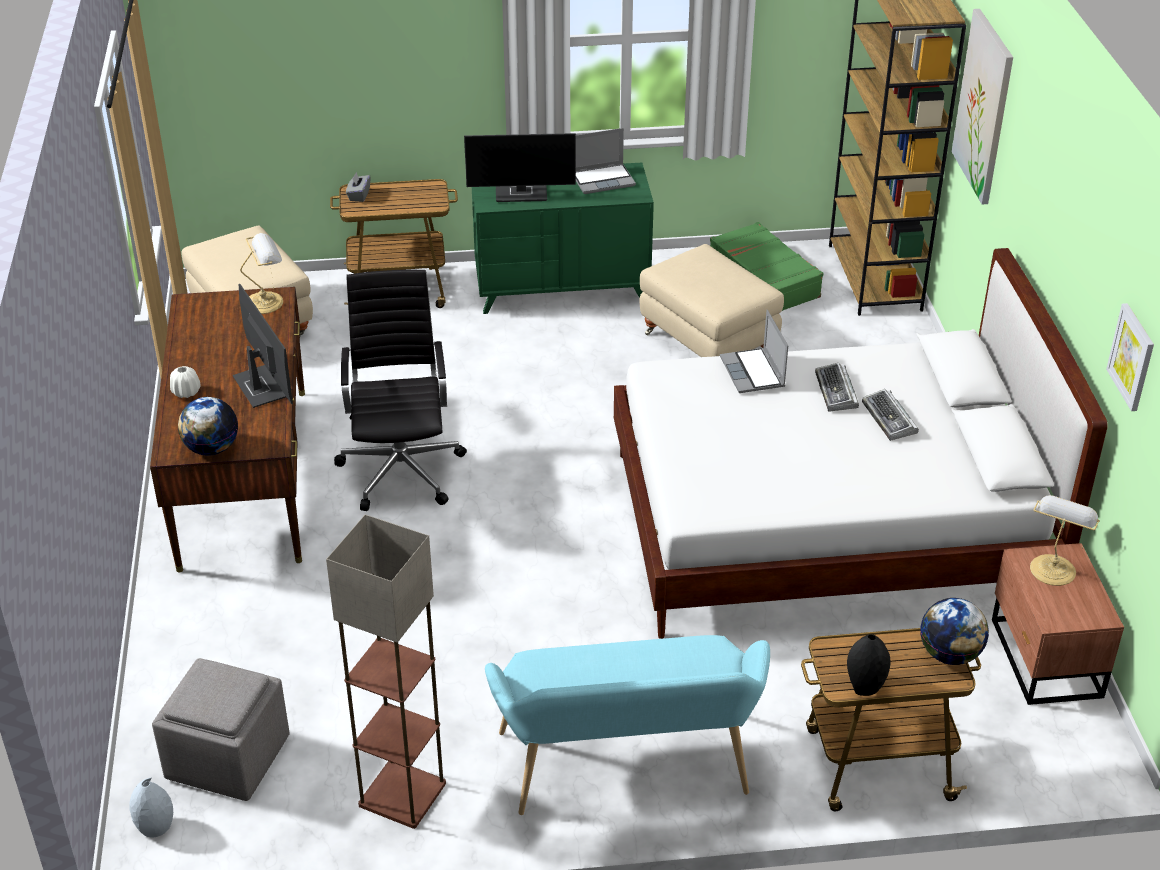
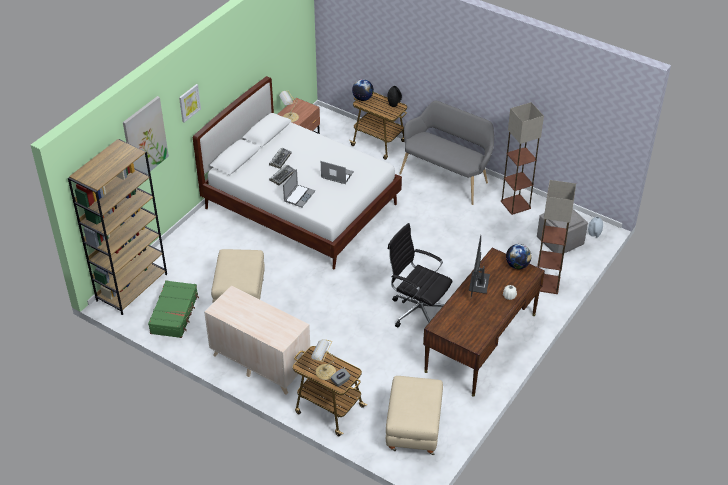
camera: 140 degrees left, 5 degrees up
(194, 642) = (546, 284): none -> floor lamp
(266, 302) = (443, 326): table lamp -> table lamp (324, 371)
(402, 468) = (418, 310): black office chair -> black office chair turned 90 degrees clockwise
(522, 193) = (277, 323): monitor -> none
(562, 289) = (260, 362): green dresser -> beige dresser
(603, 179) = (234, 310): laptop -> laptop (336, 175)
(627, 771) = (447, 177): turquoise bench -> grey bench
(1132, 357) = (263, 50): picture -> picture (189, 103)

